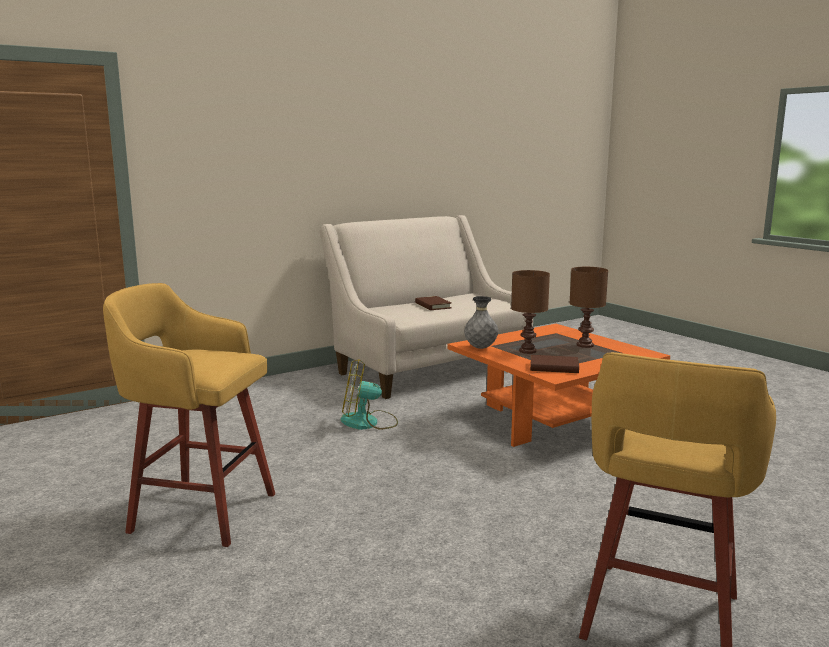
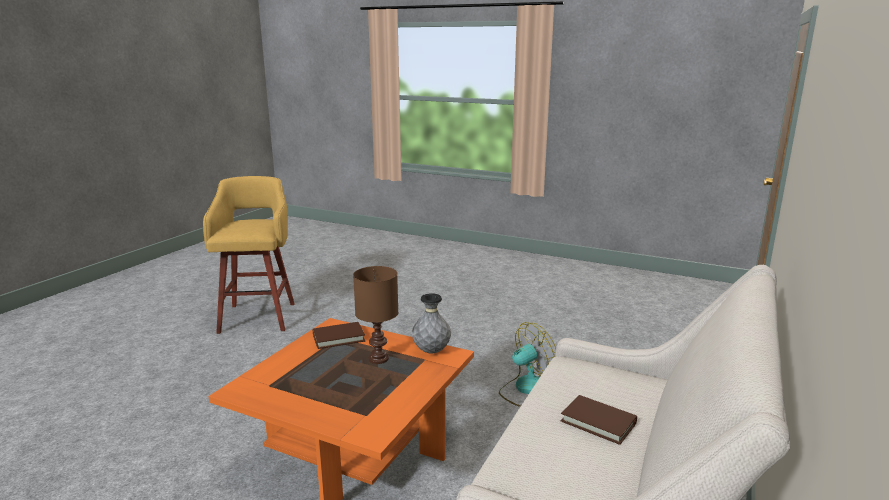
camera: 150 degrees right, 5 degrees up
(199, 511) = (515, 302): yellow stool -> none
(585, 345) = (316, 390): brown table lamp -> none

